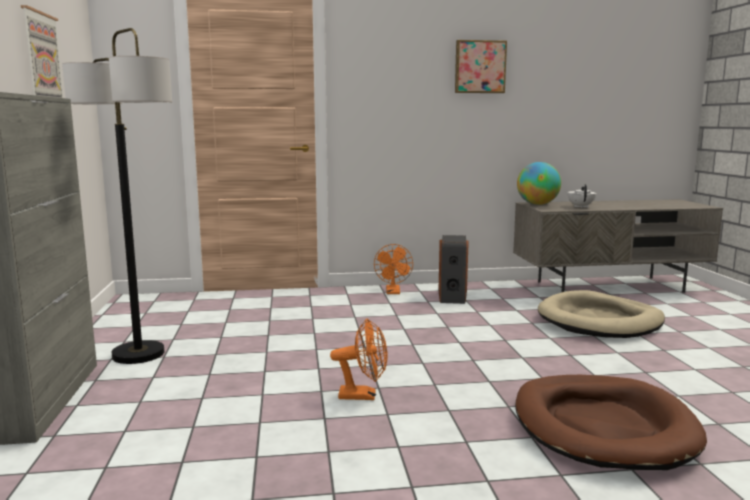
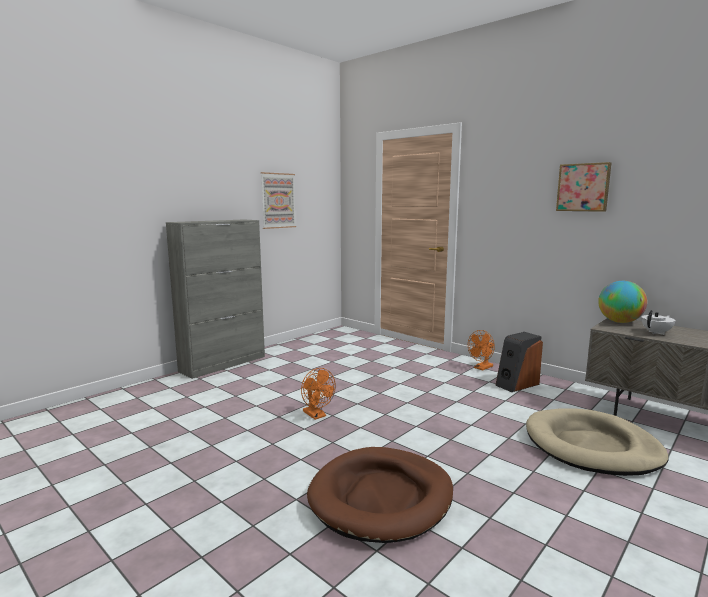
camera: 50 degrees right, 0 degrees up
(138, 354) = (286, 357): floor lamp -> none

